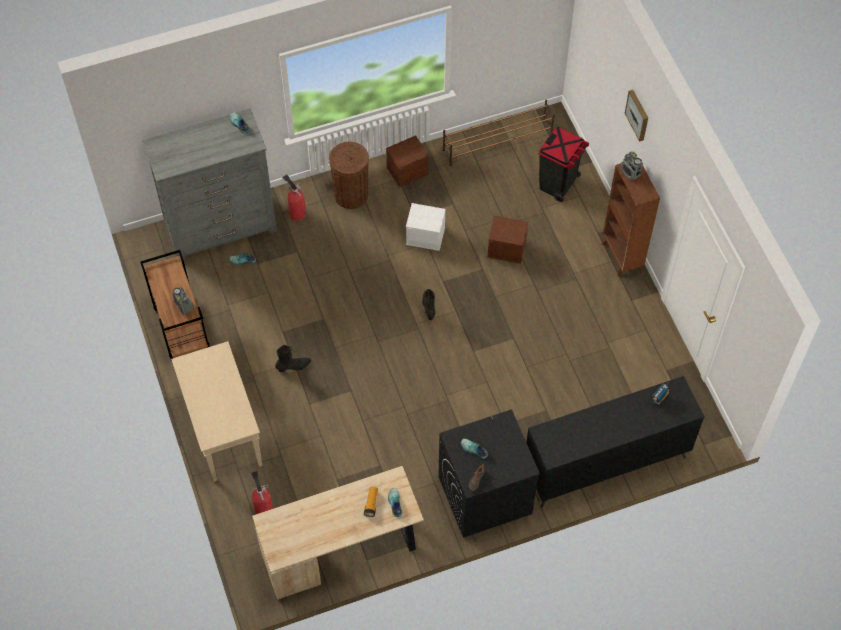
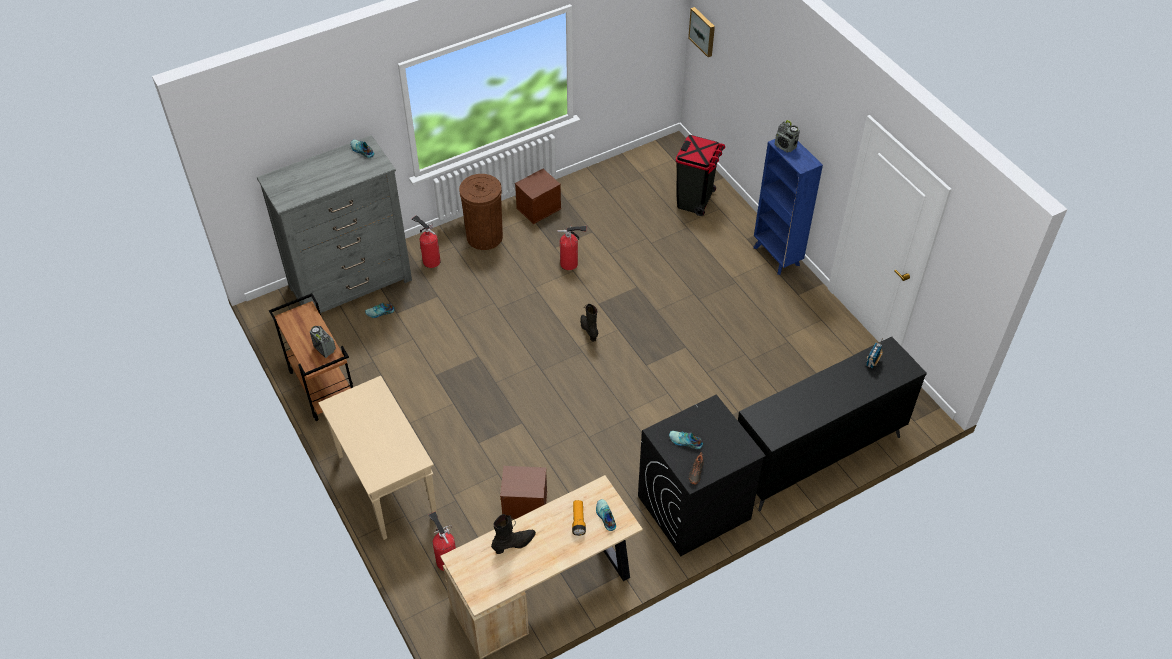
camera: 10 degrees left, 10 degrees down
(294, 367) = (454, 408): black boot -> black boot (514, 544)
(426, 235) = (571, 264): white storage box -> fire extinguisher
(498, 142) = (625, 172): brown shoe rack -> none
(507, 248) = (658, 264): brown storage box -> brown storage box (525, 503)
(621, 257) = (777, 257): brown bookcase -> blue bookcase
(638, 115) = (784, 85): picture -> picture (703, 31)

